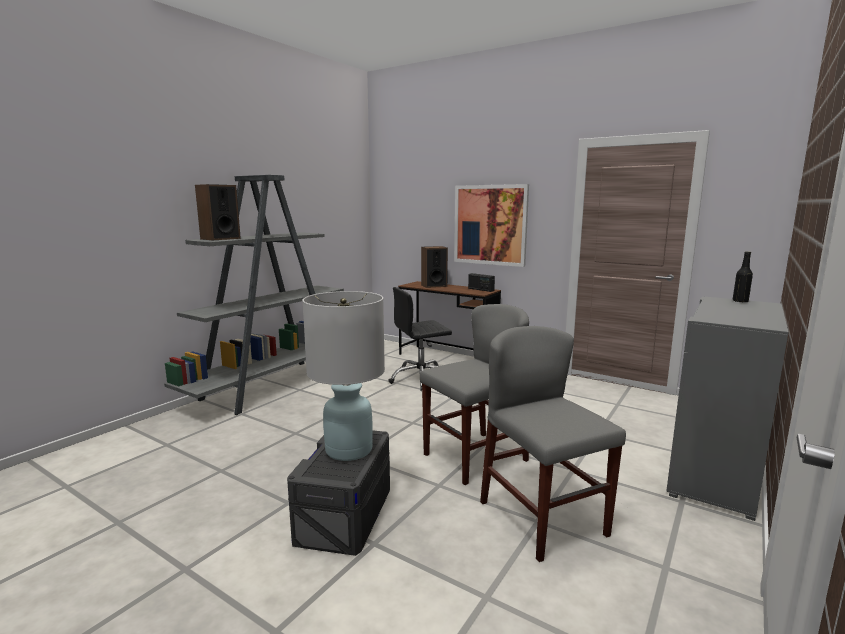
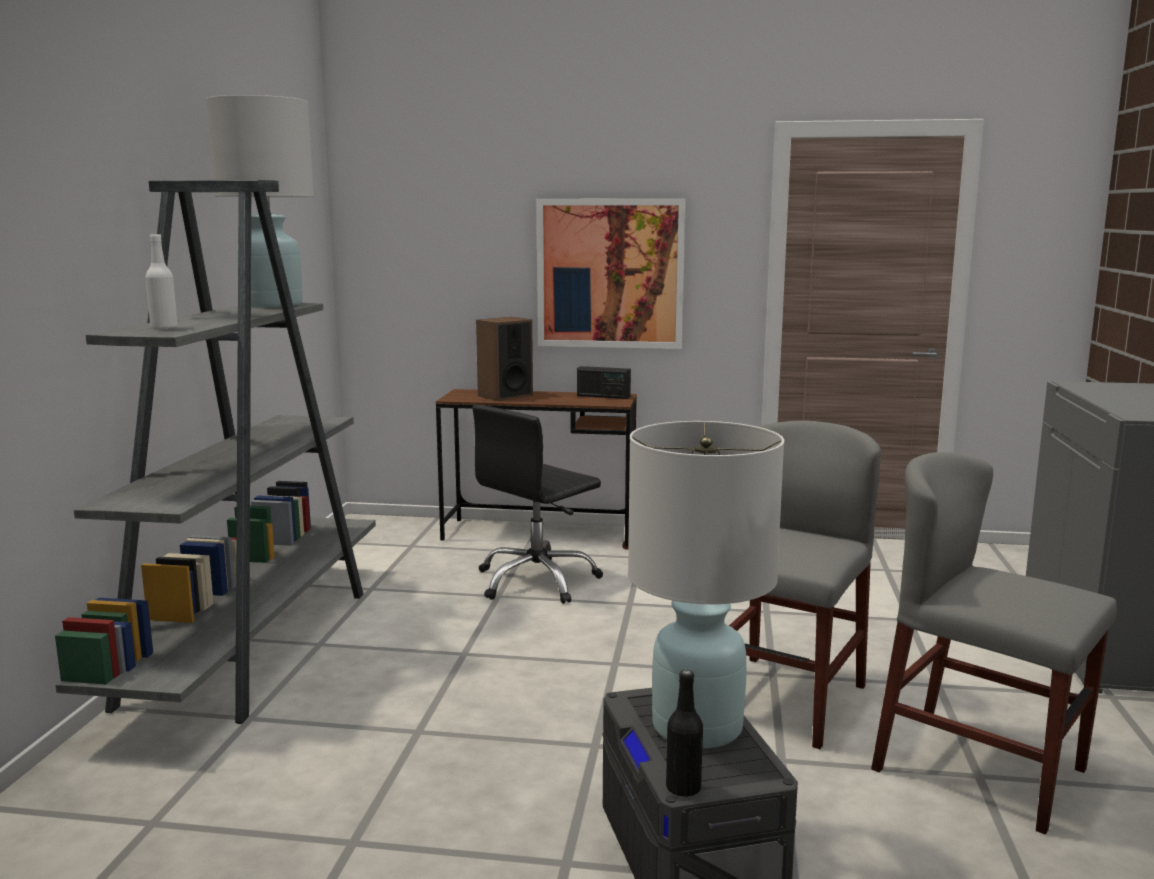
camera: 25 degrees left, 0 degrees up
(220, 239) = (164, 327): speaker -> white bottle
(300, 233) = (272, 304): none -> white table lamp
(740, 301) = (1108, 385): black bottle -> black bottle (683, 788)

